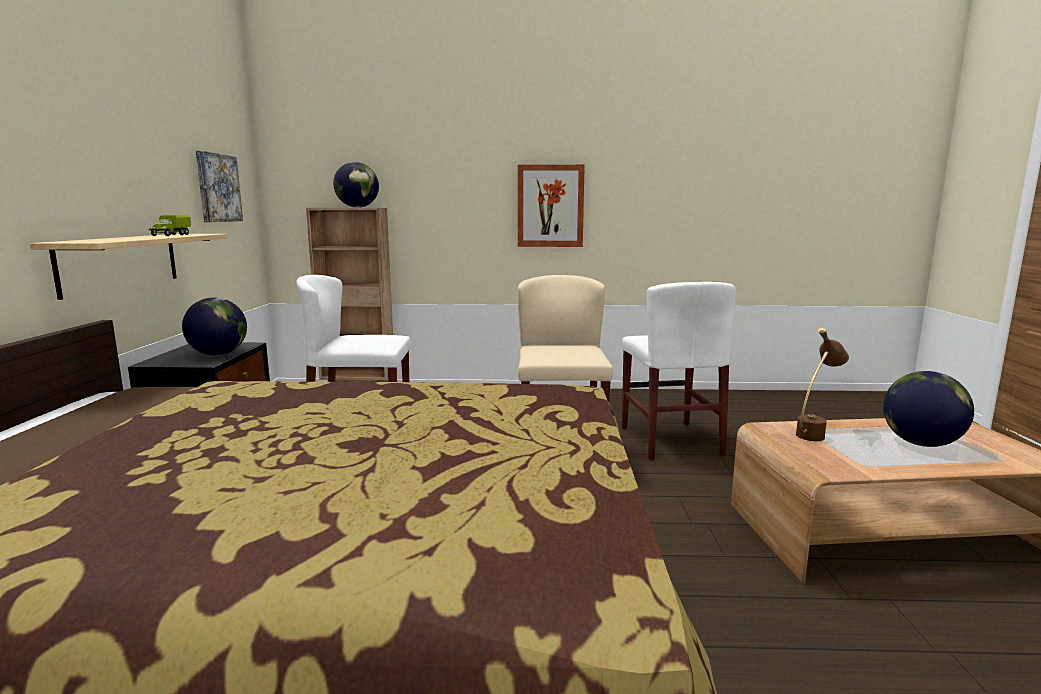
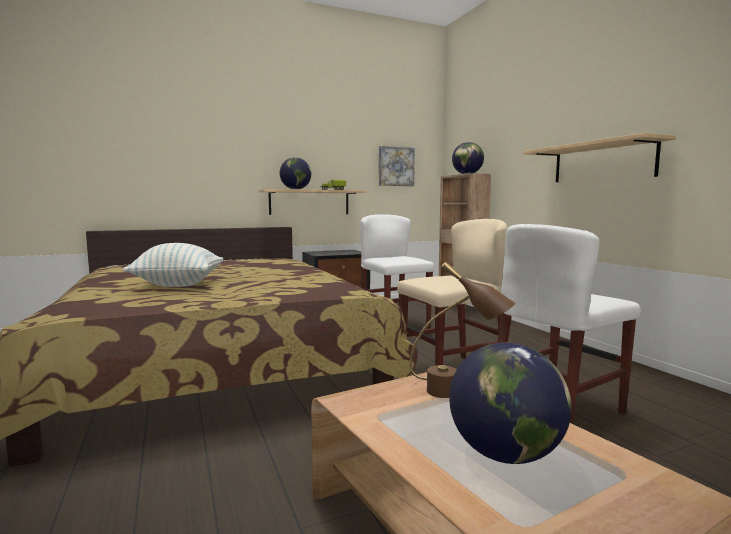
camera: 65 degrees right, 5 degrees down
(218, 354) = (336, 253): globe -> globe (296, 189)
(412, 473) = (178, 285): none -> pillow
(550, 206) = (602, 162): picture -> shelf

